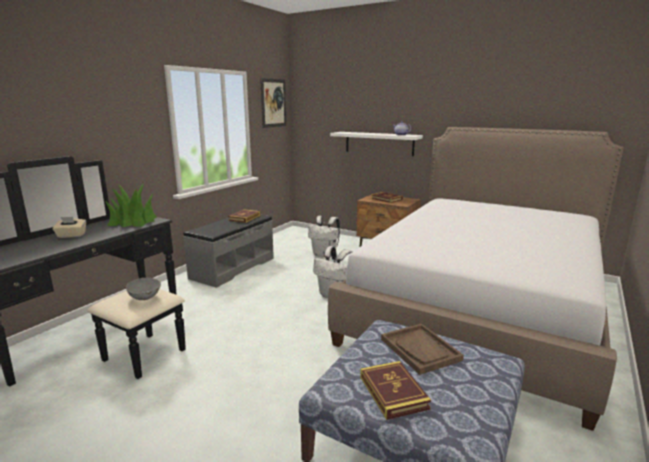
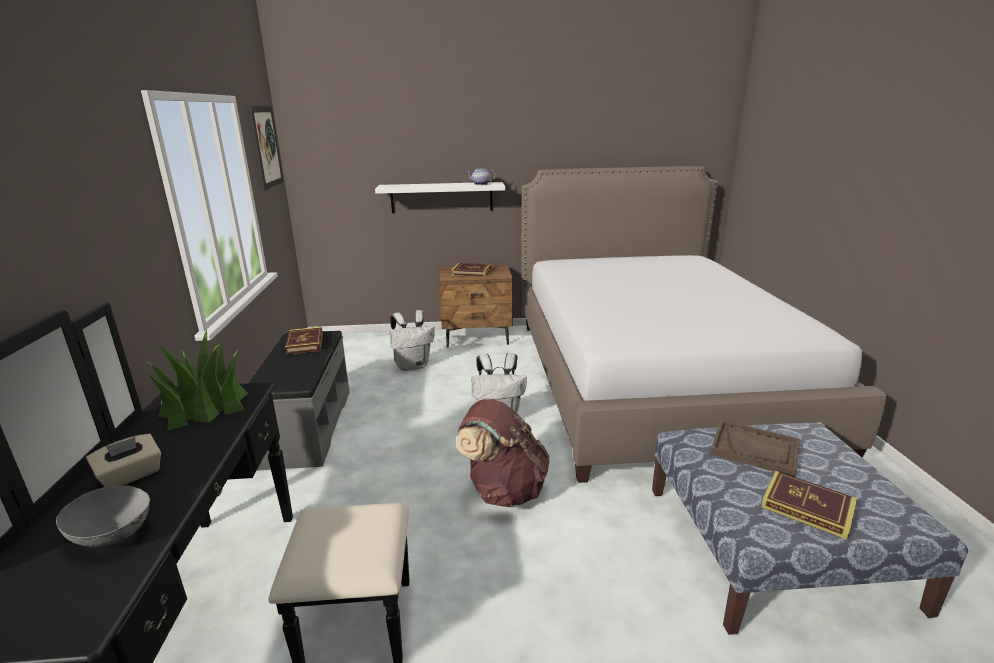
camera: 35 degrees left, 5 degrees up
(145, 297) = (362, 529): grey bowl -> grey bowl (114, 533)
(285, 331) = (503, 489): none -> brown backpack

